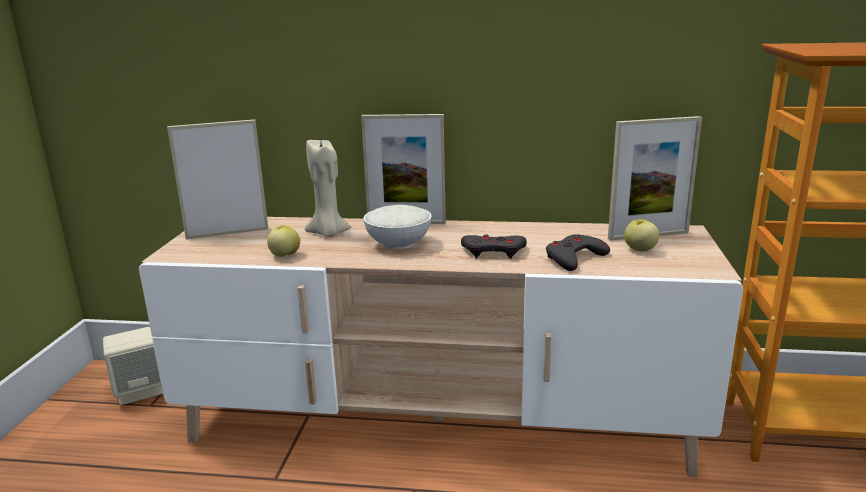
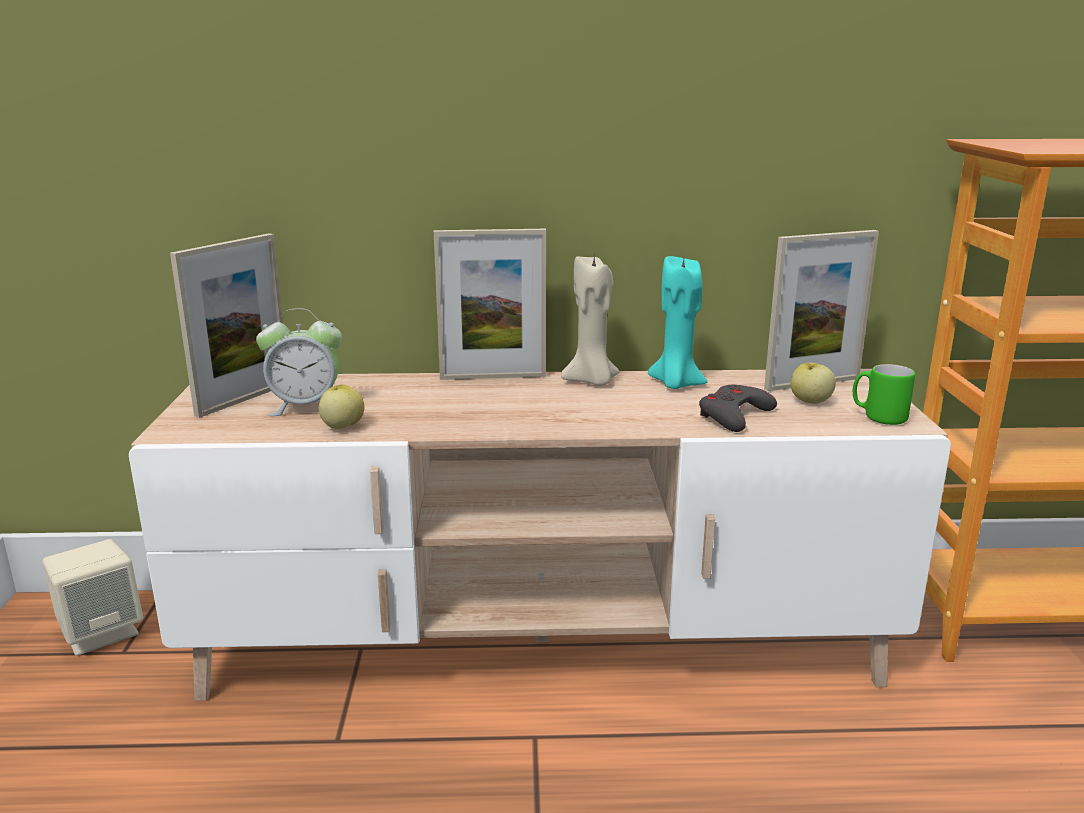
camera: 10 degrees left, 0 degrees up
(227, 233) = (244, 399): picture frame -> picture frame turned 150 degrees clockwise
(266, 240) = (306, 407): none -> alarm clock
(328, 233) = (391, 395): beige candle -> beige candle (592, 381)
(399, 244) = (496, 405): white bowl -> none
(493, 252) = (627, 411): grey game controller -> none
(540, 233) = (675, 384): none -> turquoise candle
(689, 264) = (878, 417): none -> green mug

